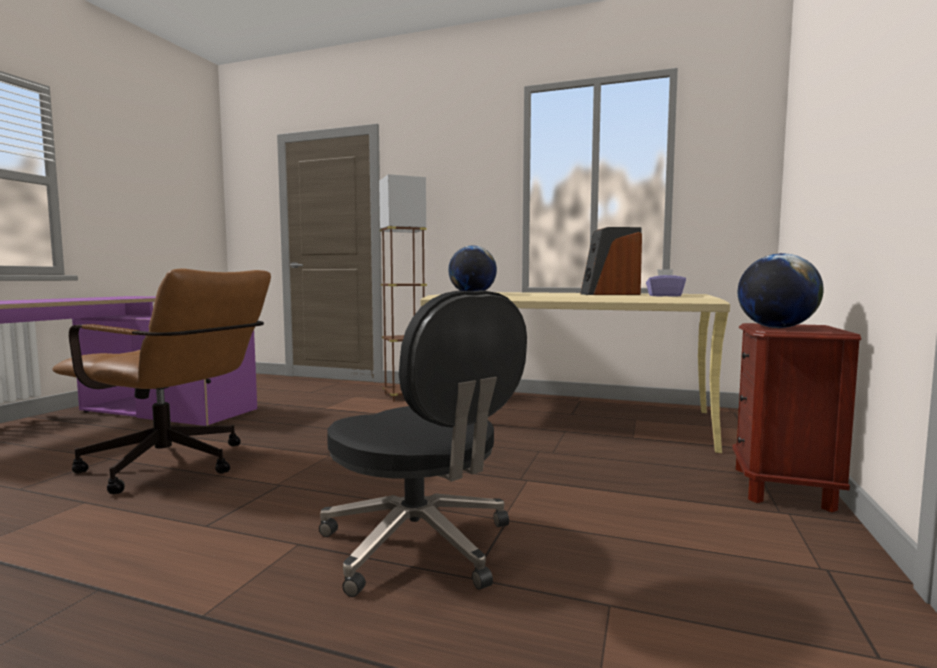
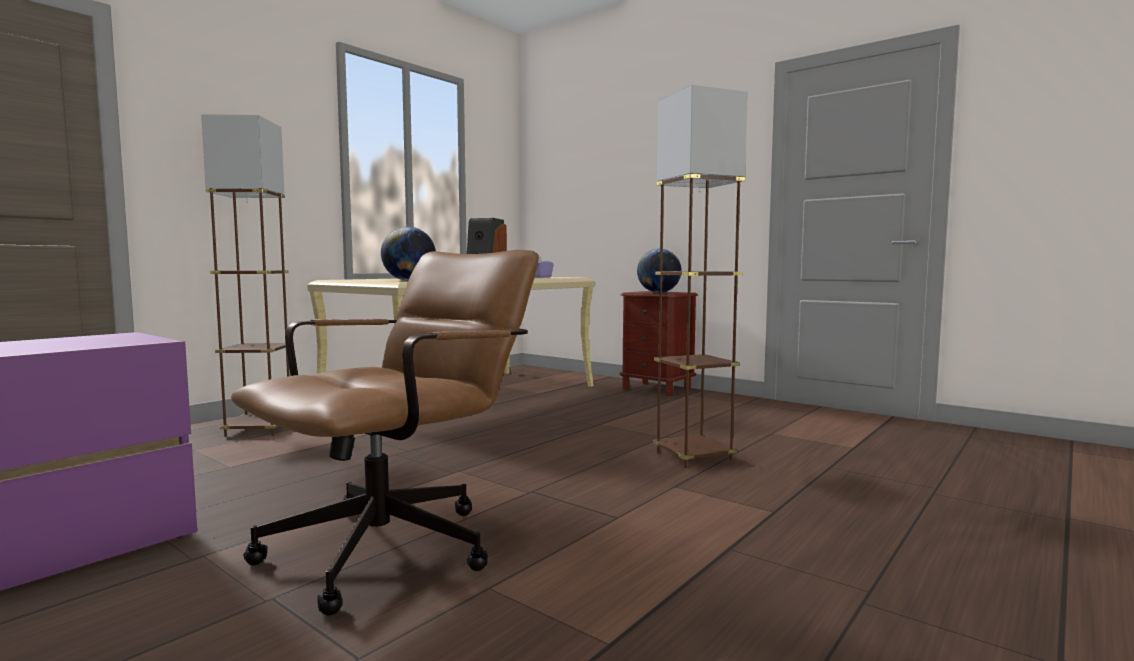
camera: 70 degrees left, 0 degrees up
(420, 546) = (693, 457): black office chair -> brown floor lamp

